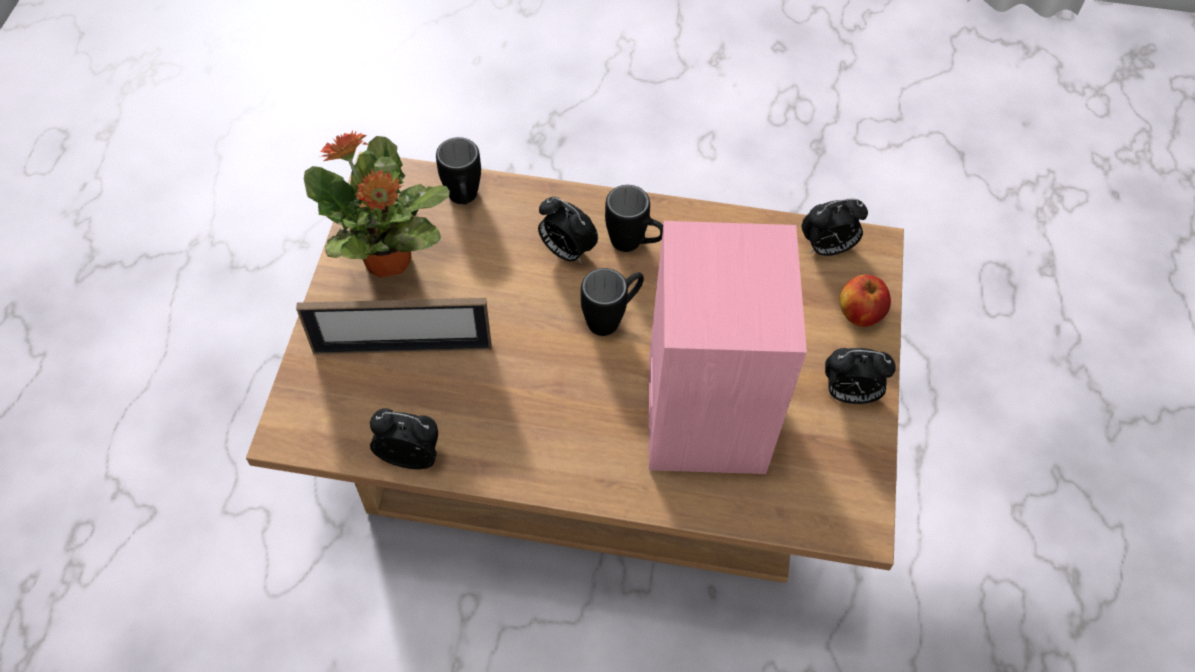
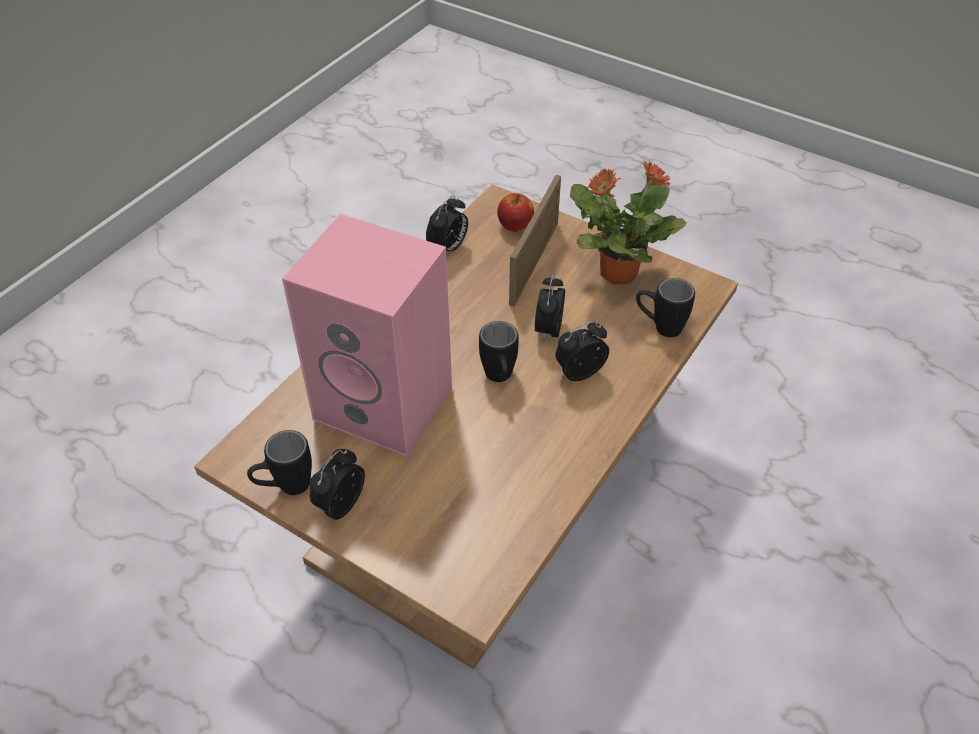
camera: 115 degrees right, 10 degrees down
(634, 245) = (565, 417): black mug -> black mug (285, 487)
(827, 248) = (493, 560): alarm clock -> alarm clock (548, 330)
(859, 314) = (409, 551): apple -> apple (515, 226)

